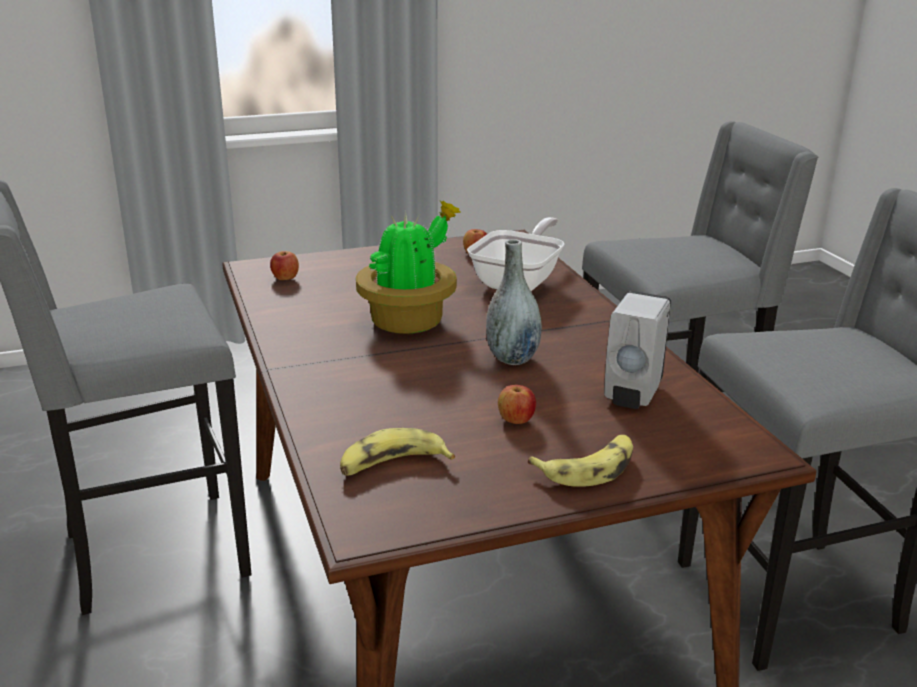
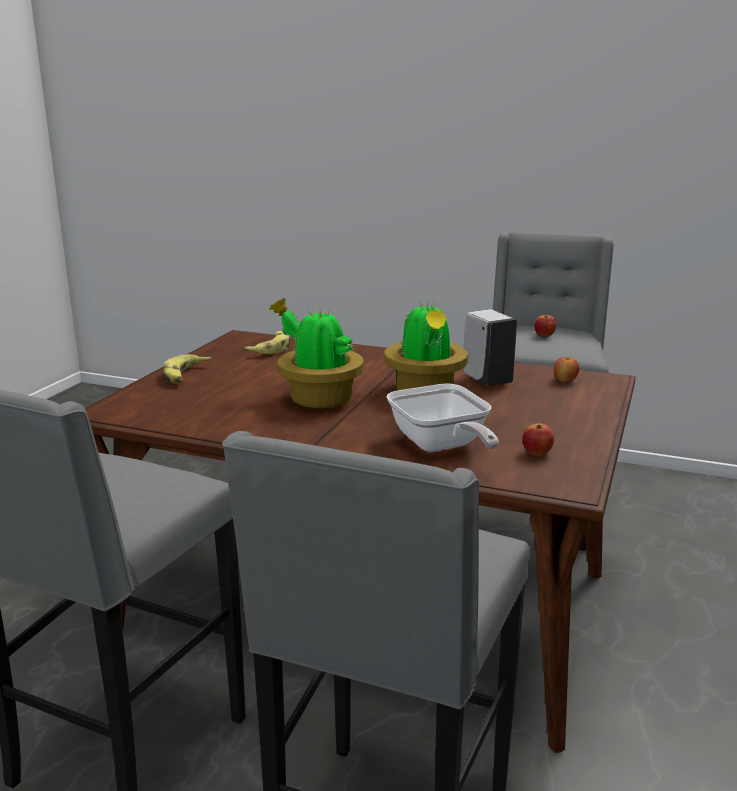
camera: 130 degrees right, 5 degrees down
(512, 358) = (318, 399): grey vase -> potted plant
(516, 420) = (253, 377): apple -> apple (544, 336)
(632, 395) = (213, 409): white soap dispenser -> white soap dispenser (486, 380)

